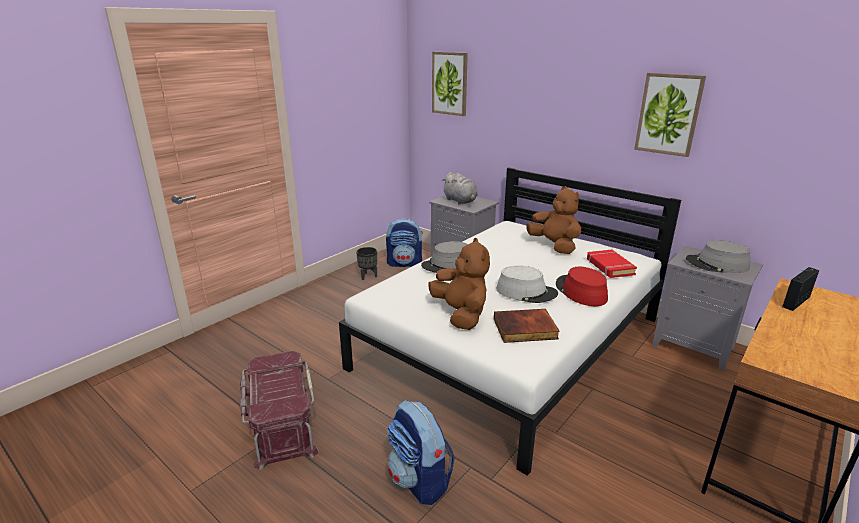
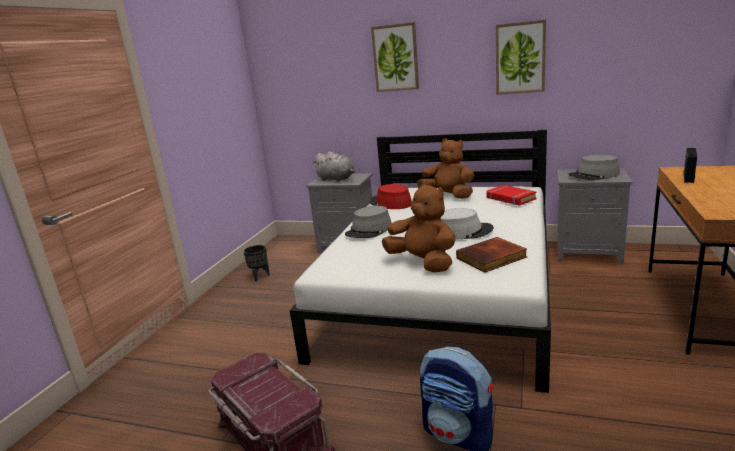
camera: 20 degrees left, 5 degrees down
(405, 263) = (289, 256): backpack -> none
(450, 83) = (299, 68): picture -> picture (395, 58)
(580, 291) = (506, 220): red hat -> red hat (390, 203)

